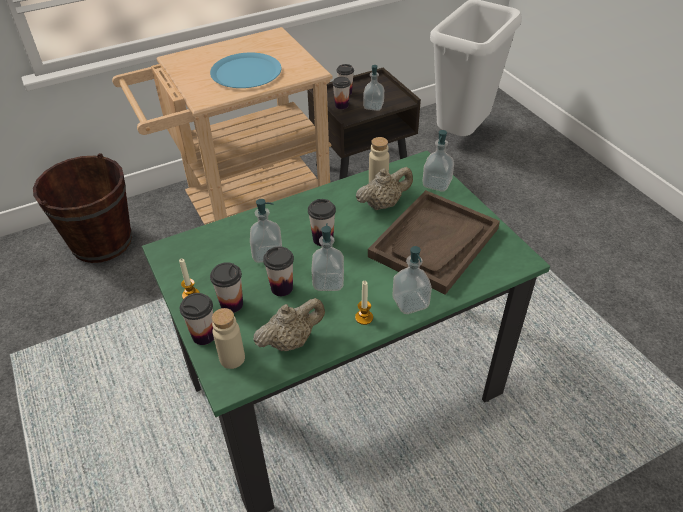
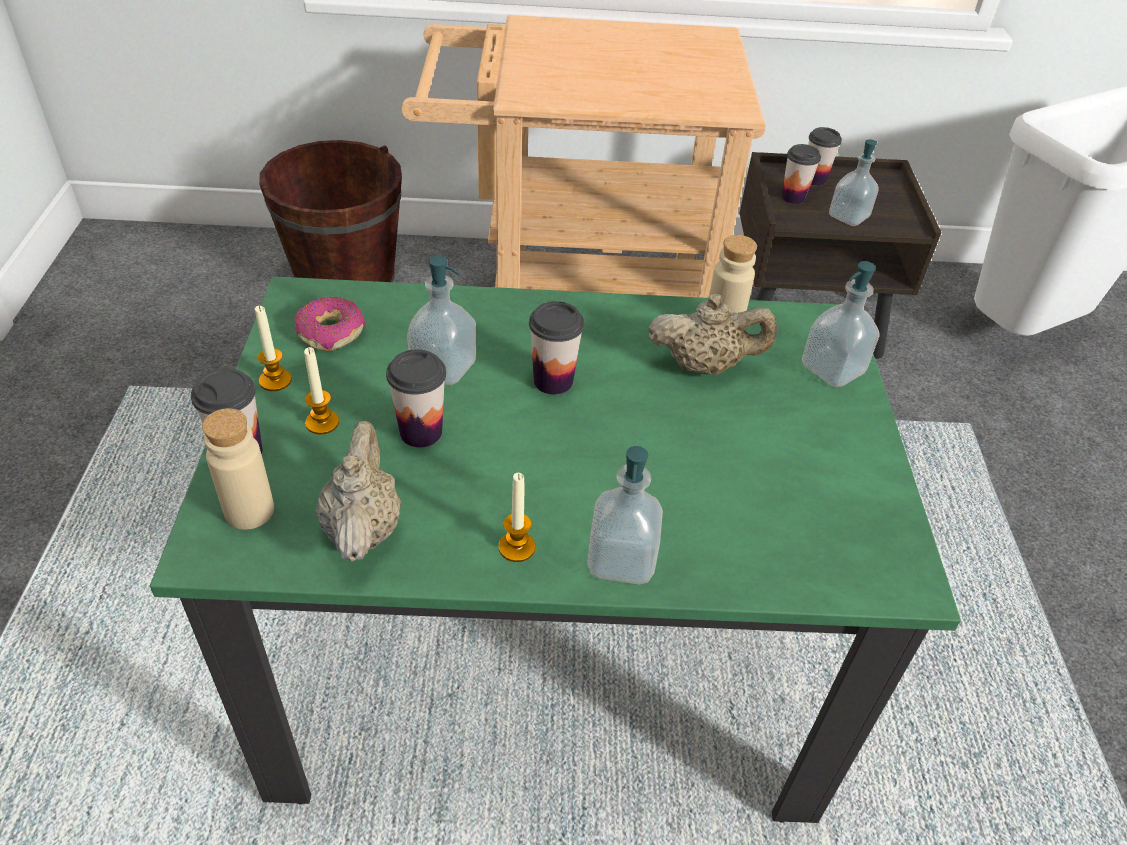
camera: 25 degrees right, 0 degrees up
(198, 260) = (331, 332): none -> donut
(231, 304) = (322, 423): cup -> candle
(246, 72) = (623, 75): blue plate -> none
(291, 341) = (363, 528): beige teapot -> beige teapot turned 90 degrees counterclockwise
(328, 282) = (505, 456): soap dispenser -> none
(434, 243) = (748, 472): brown tray -> none

